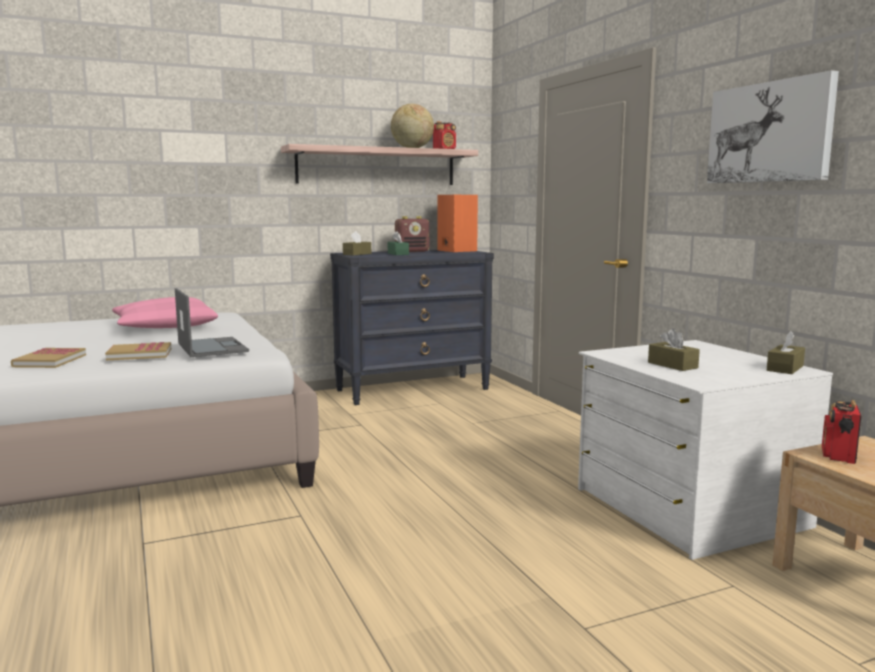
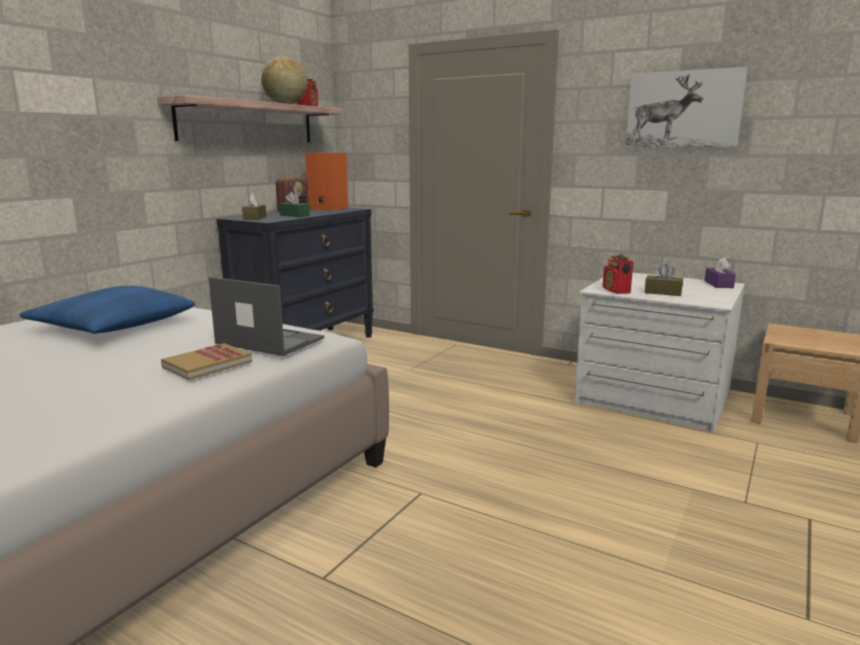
camera: 35 degrees left, 5 degrees up
(50, 361) = (102, 396): book -> none
(164, 326) = (113, 326): pink pillow -> blue pillow
(785, 368) = (718, 284): brown tissue box -> purple tissue box
(838, 456) = (791, 339): radio -> radio (616, 291)

